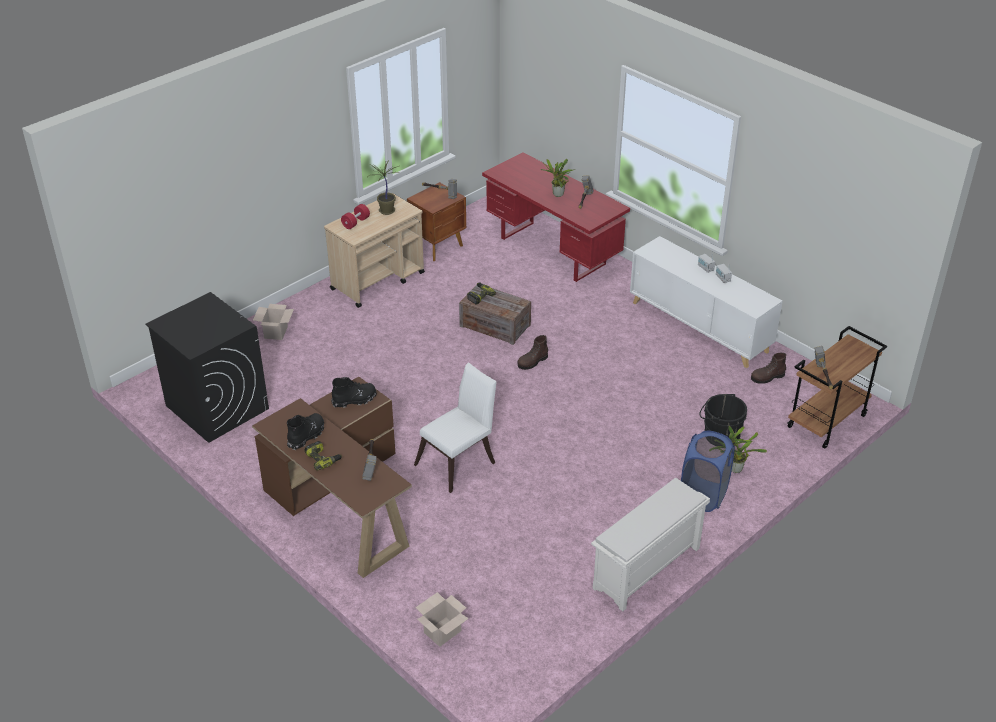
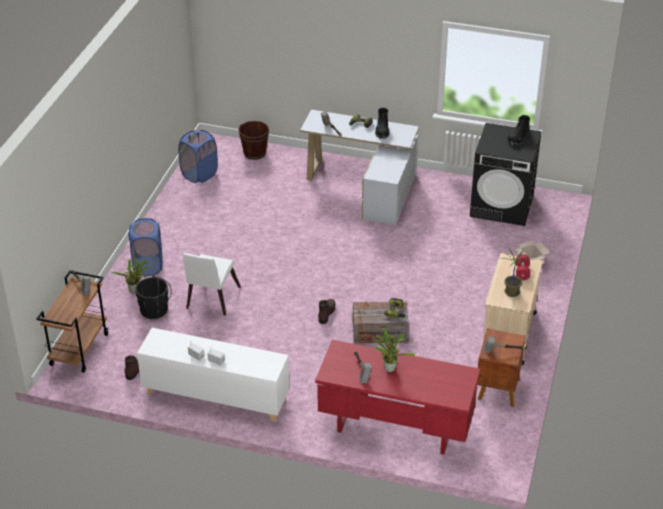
camera: 150 degrees right, 0 degrees up
(341, 502) = (366, 186): brown desk -> white desk
(354, 400) = (384, 170): black boot -> black boot (517, 138)
(442, 631) = (254, 153): cardboard box -> brown bucket
(459, 462) = (318, 230): white chair -> white chair (211, 300)
(553, 624) = (199, 174): none -> blue laundry basket
(646, 569) = (162, 215): white shoe rack -> none

